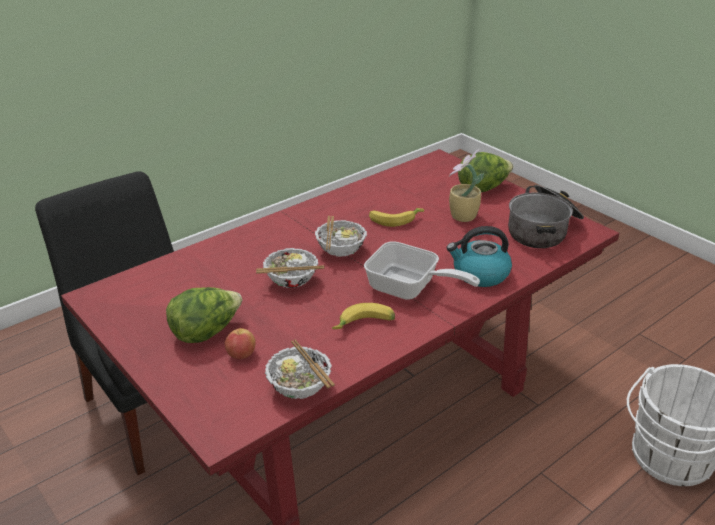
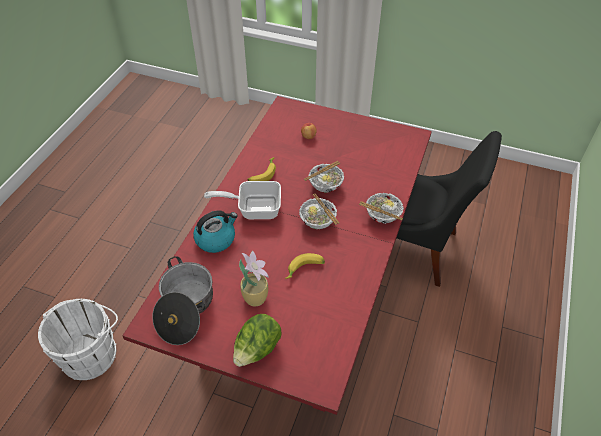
camera: 150 degrees right, 15 degrees up
(206, 332) = (337, 140): lettuce -> none
(300, 387) = (268, 133): bowl -> bowl (382, 216)

